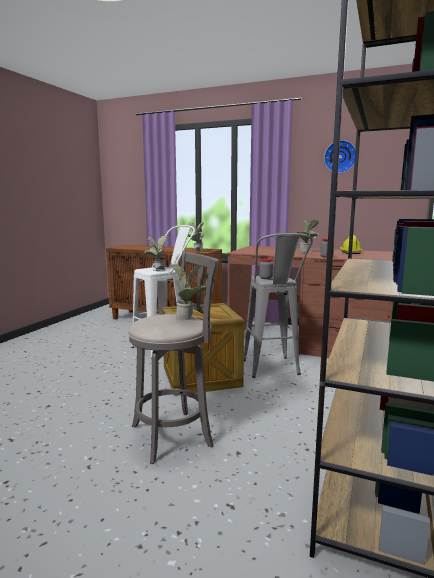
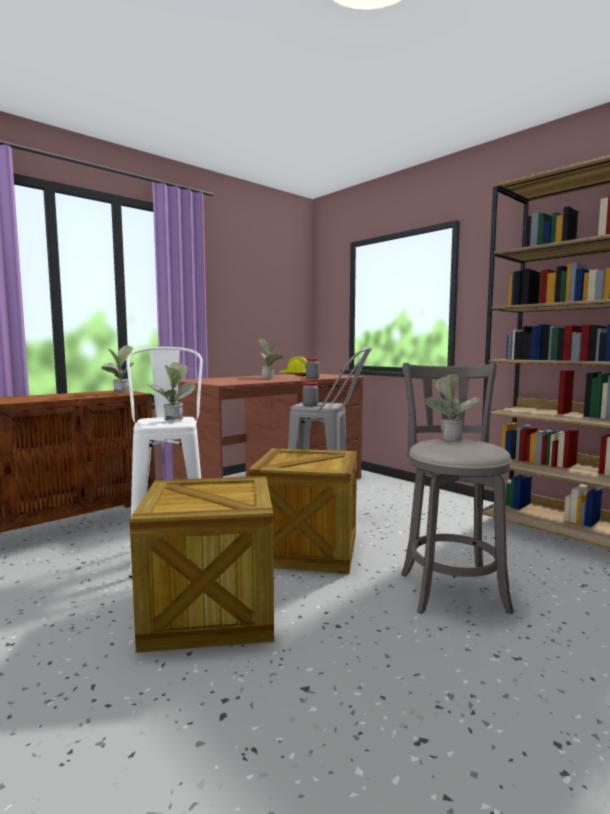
camera: 65 degrees left, 5 degrees down
(109, 370) = (210, 610): none -> crate
(340, 157) = (246, 272): wall clock -> none

